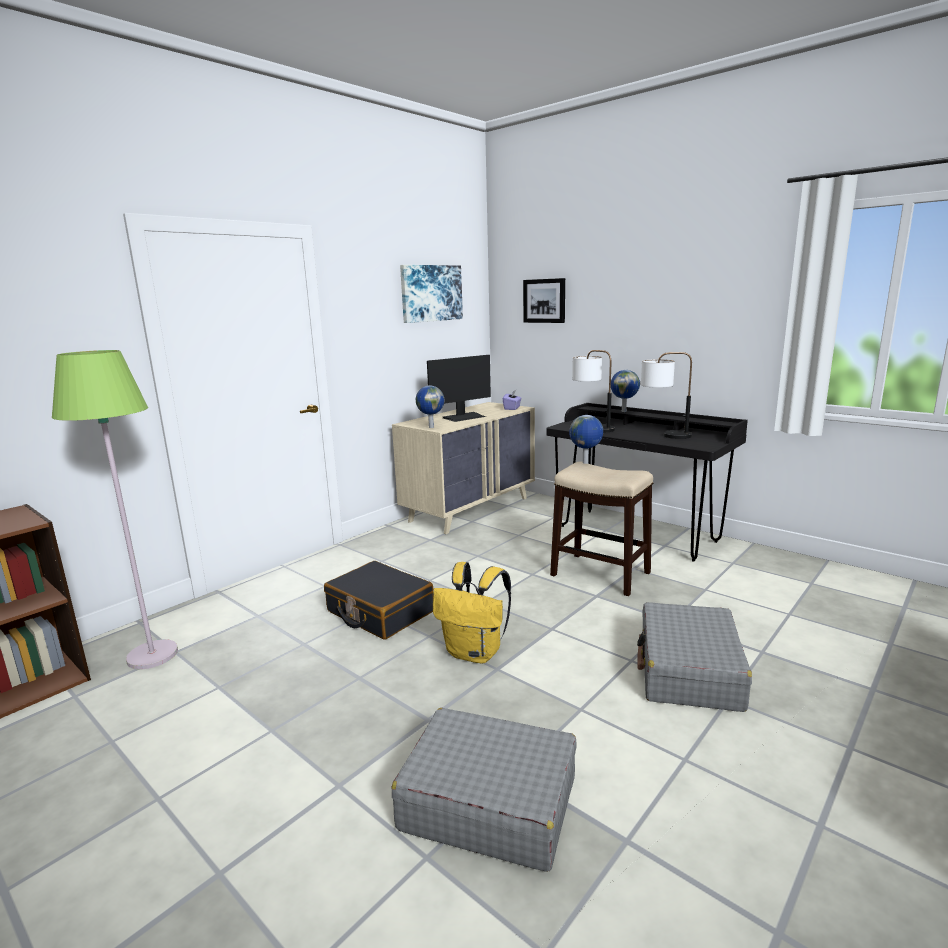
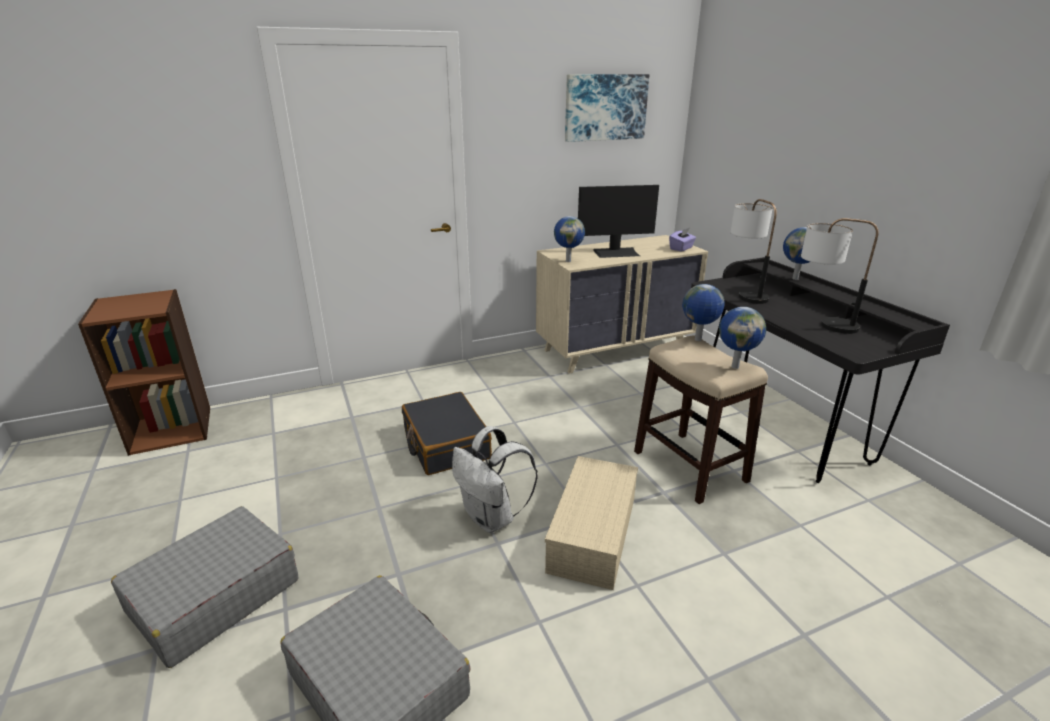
camera: 25 degrees right, 10 degrees up
(152, 655) = (256, 431): green floor lamp -> none
(475, 653) = (492, 518): yellow backpack -> white backpack
(544, 301) = (742, 124): picture -> none
(570, 639) = (594, 535): none -> beige storage box
(629, 473) = (735, 366): none -> globe
(688, 671) = (691, 624): grey suitcase -> grey suitcase (214, 596)

